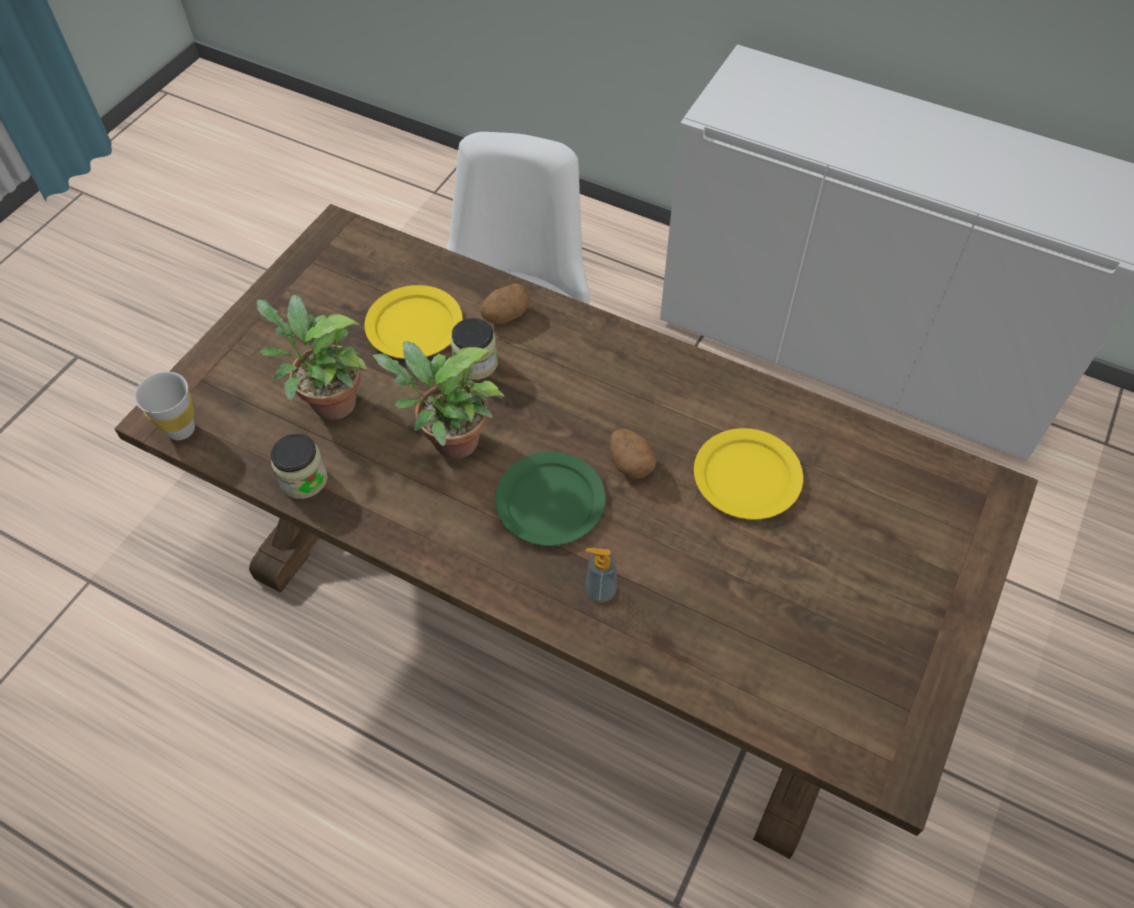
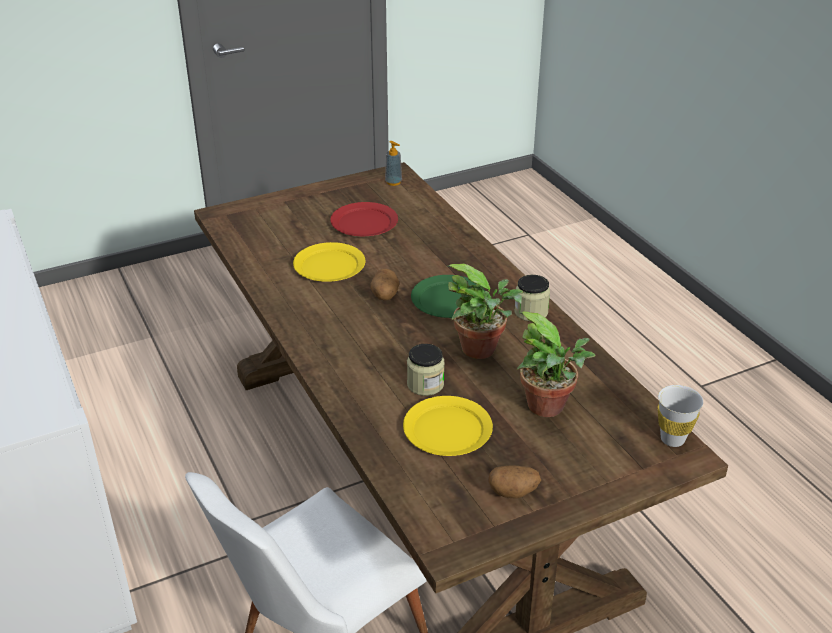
camera: 145 degrees left, 20 degrees down
(304, 479) = (594, 371): jar -> jar (531, 312)
(505, 315) = (374, 404): potato -> potato (513, 492)
(600, 591) = (458, 259): soap dispenser -> soap dispenser (393, 182)
(798, 595) = (364, 222): none -> red plate

